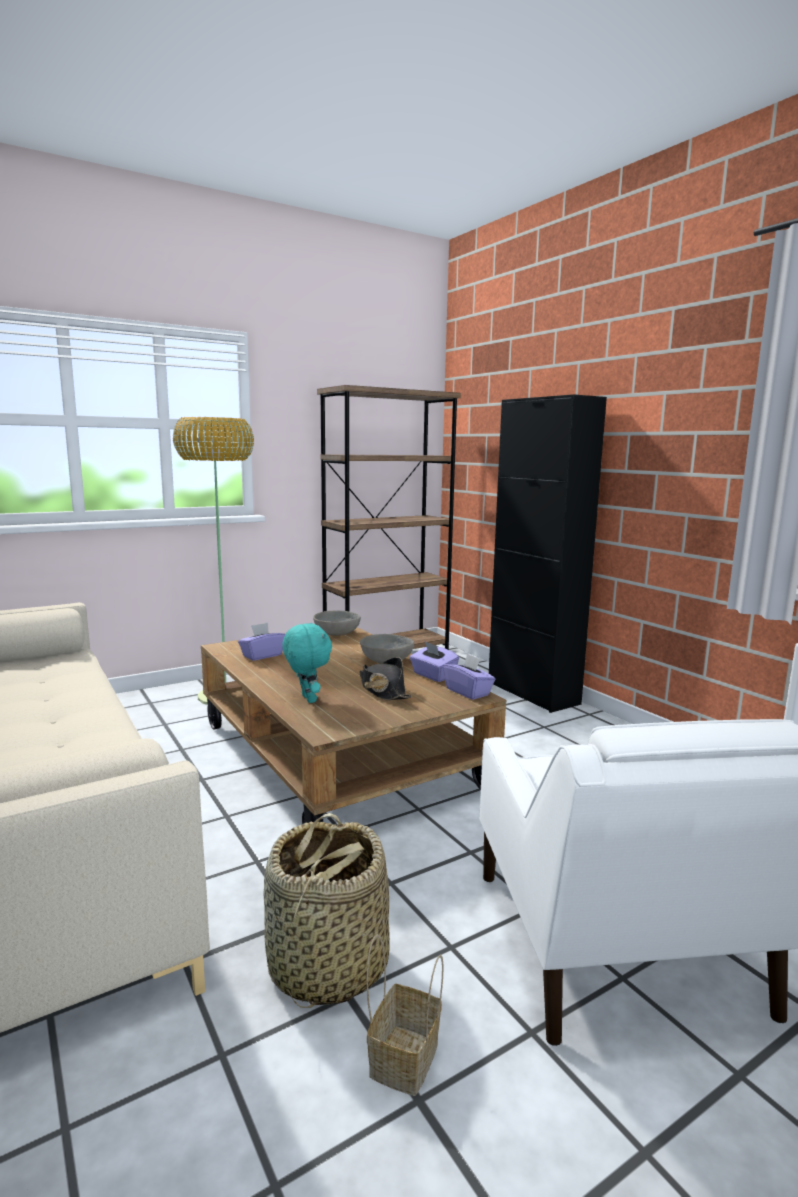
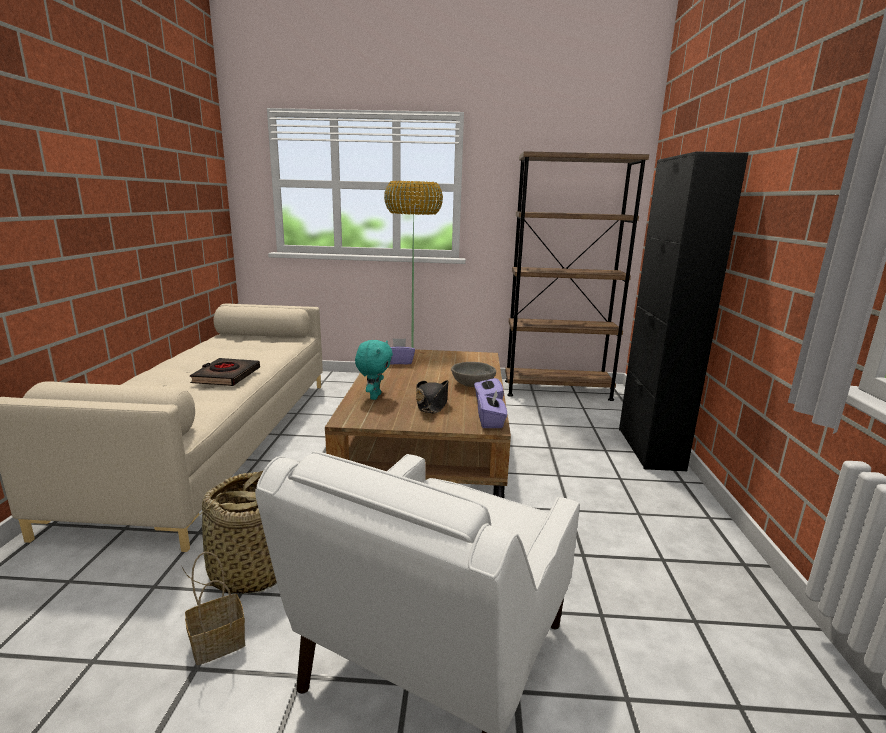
camera: 35 degrees right, 5 degrees up
(72, 724) = (226, 376): none -> black book
(337, 634) = (474, 358): grey bowl -> none

